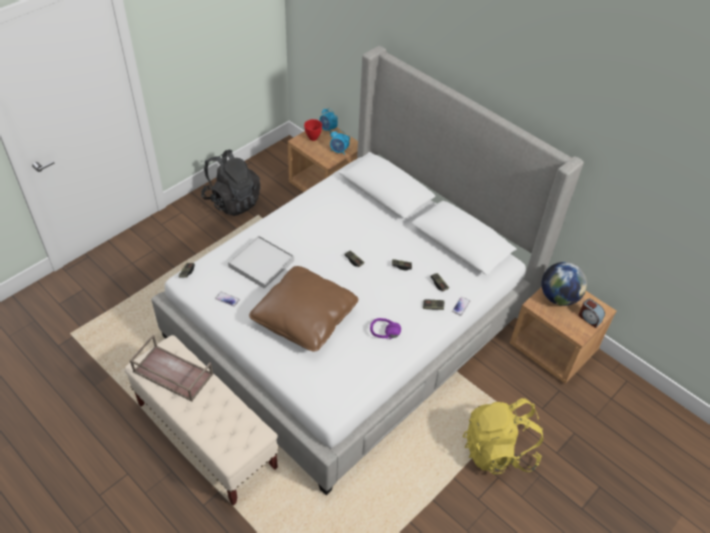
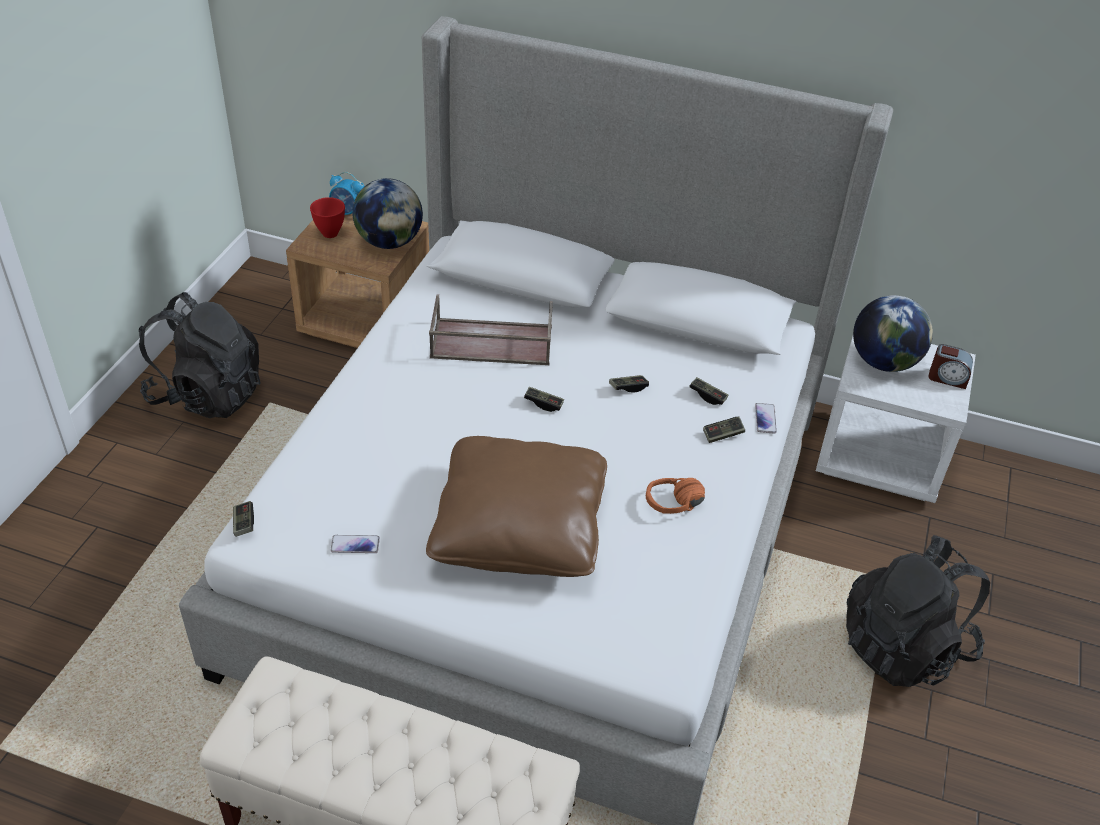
camera: 25 degrees left, 5 degrees down
(172, 373) = (309, 728): brown tray -> brown tray (490, 343)
(261, 263) = (381, 460): white tray -> none
(339, 151) = (389, 242): alarm clock -> globe
(384, 336) = (677, 510): purple headphones -> orange headphones
(498, 450) = (904, 646): yellow backpack -> black backpack
(553, 349) = (880, 458): brown nightstand -> white nightstand

